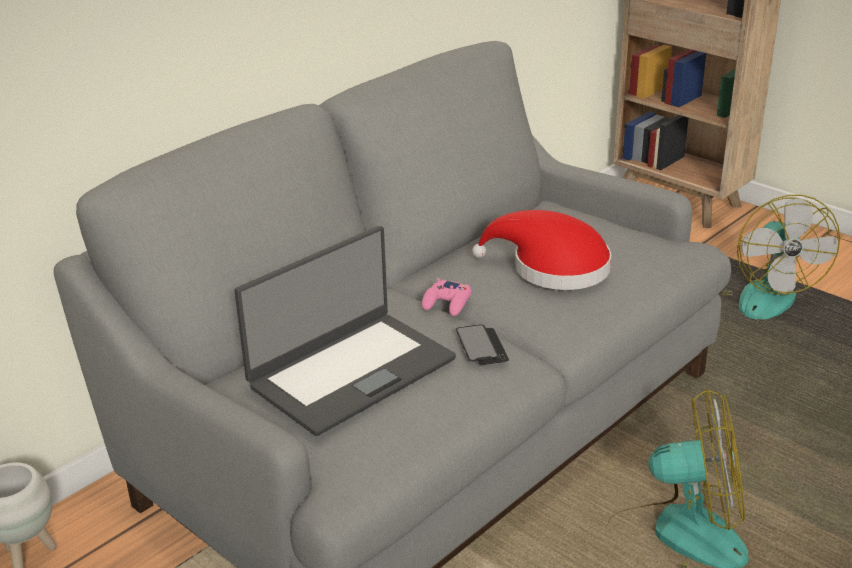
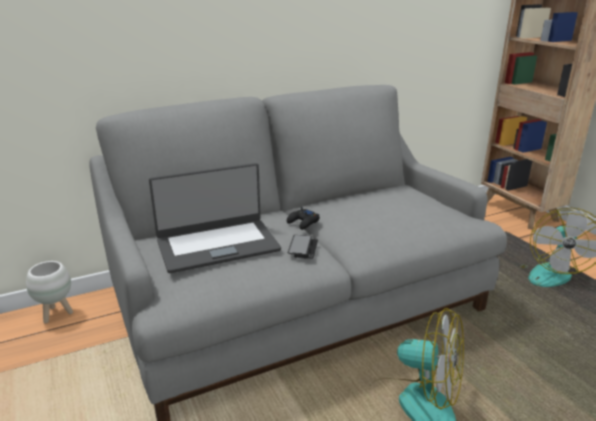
camera: 20 degrees right, 5 degrees down
(447, 303) = (303, 222): pink game controller -> black game controller
(552, 268) = (377, 215): red hat -> none

